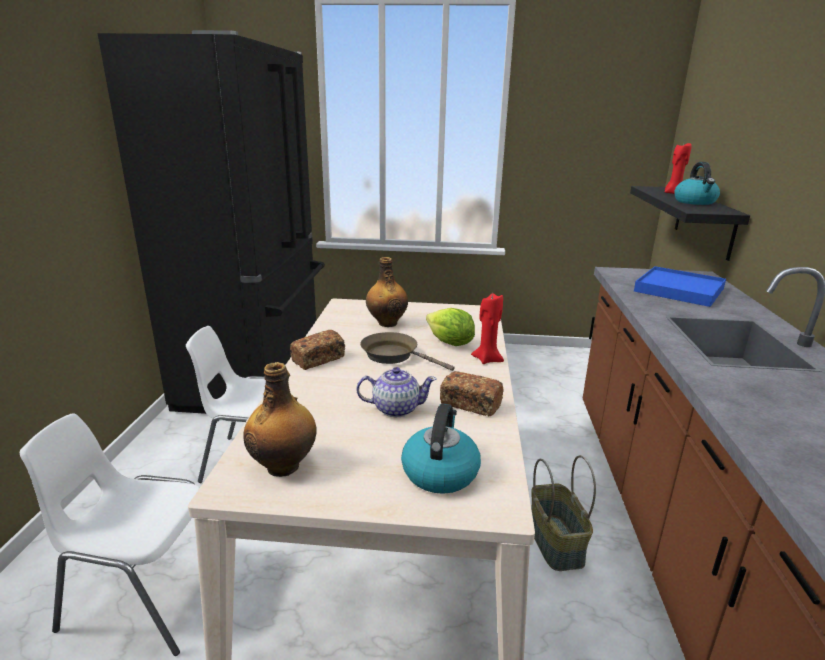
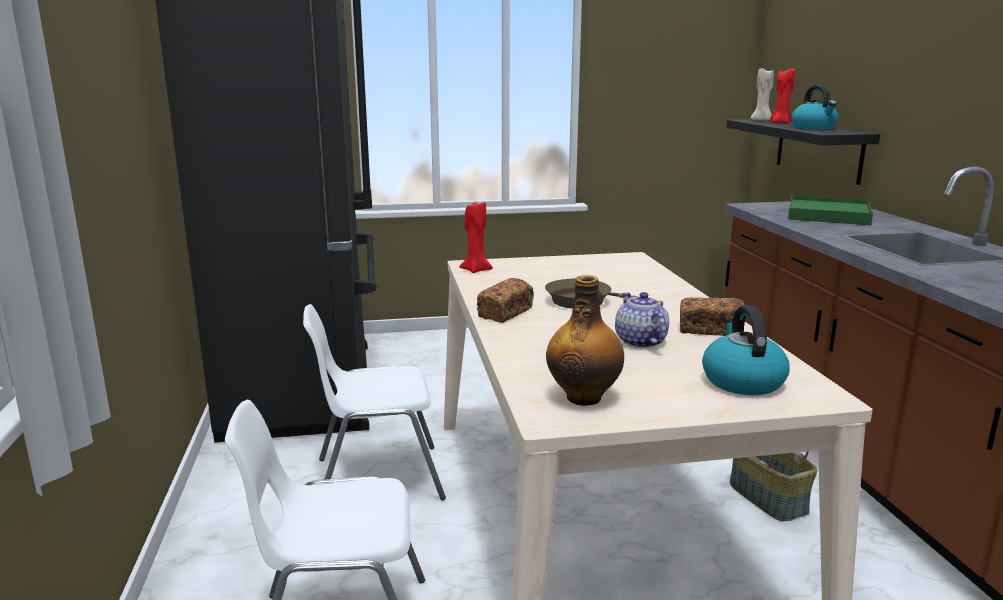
camera: 15 degrees left, 5 degrees down
(387, 323) = (541, 276): bottle -> none
(395, 408) = (640, 342): teapot -> teapot turned 90 degrees counterclockwise
(450, 343) = (630, 286): lettuce -> none
(487, 359) = (684, 295): red candle -> red candle (476, 270)
(661, 189) = (761, 120): none -> beige candle
(679, 290) = (828, 215): blue tray -> green tray

